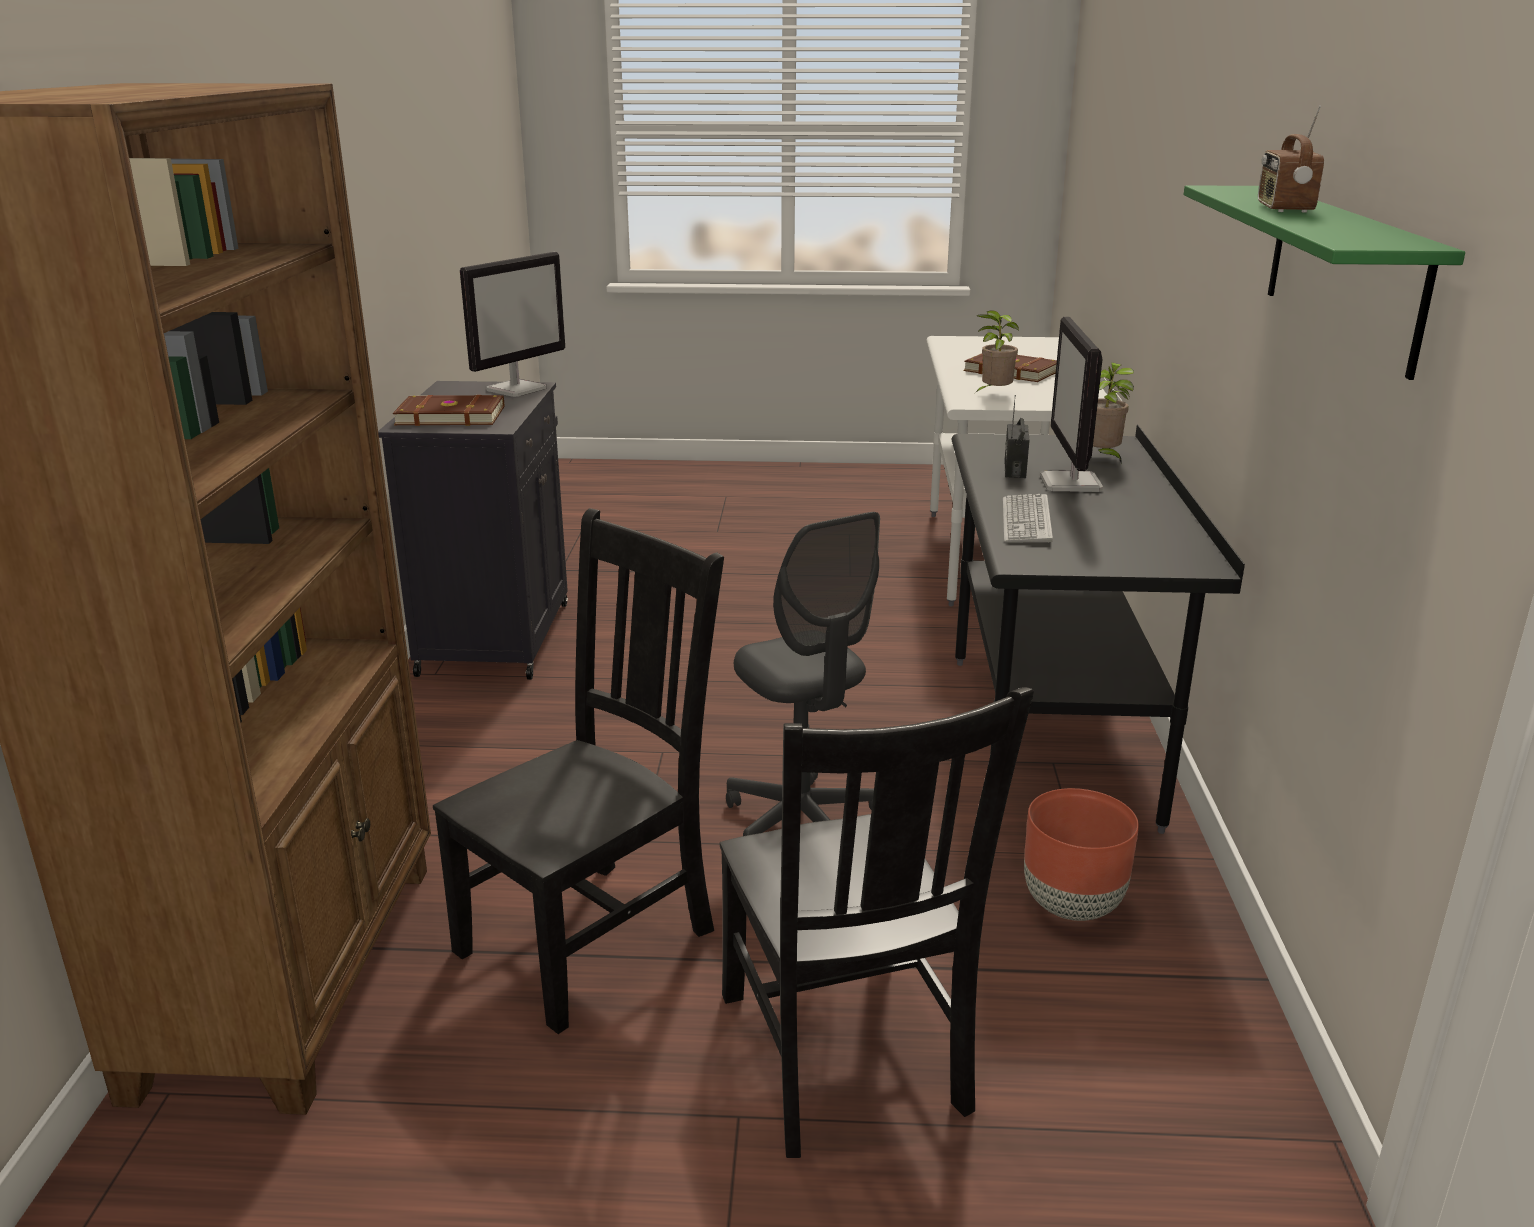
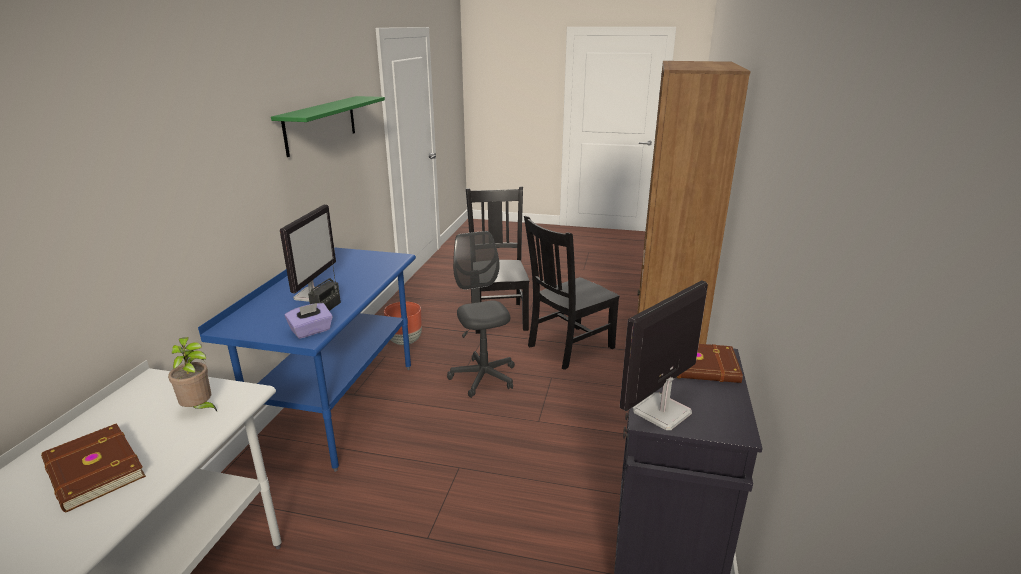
camera: 170 degrees left, 0 degrees up
(988, 446) = (311, 331): none -> purple tissue box
(1026, 521) = (370, 274): keyboard -> none
(1050, 738) = (340, 408): black desk -> blue desk
(1103, 458) = (262, 313): potted plant -> none
(1283, 208) = (333, 106): radio -> none

